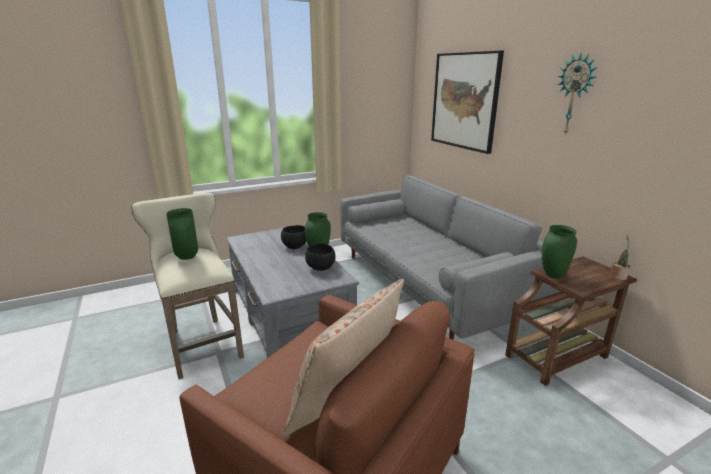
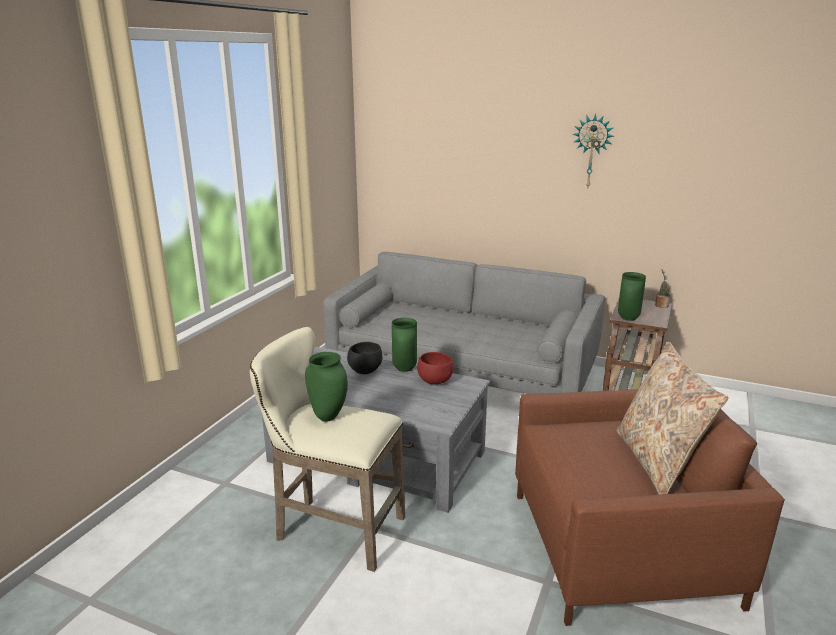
camera: 40 degrees left, 0 degrees up
(321, 268) = (435, 381): black bowl -> red bowl
(464, 101) = (448, 157): picture -> none

